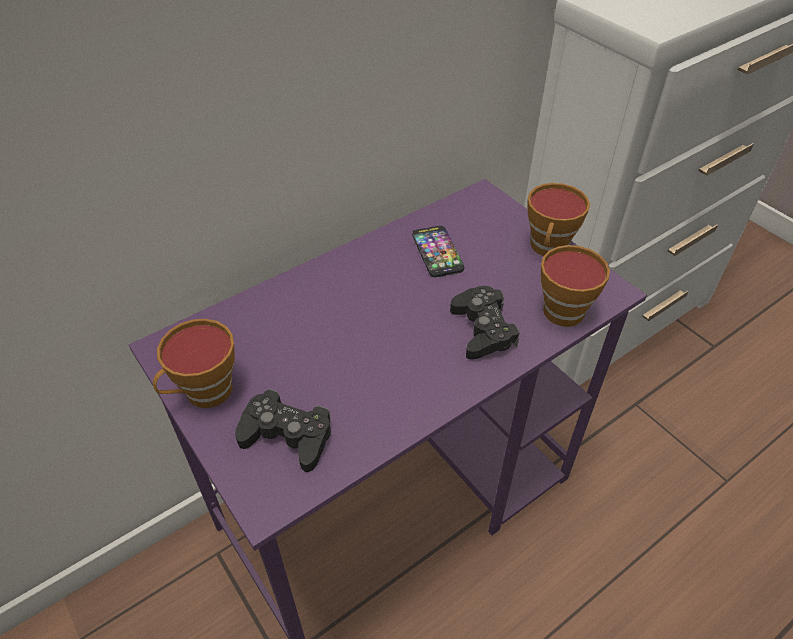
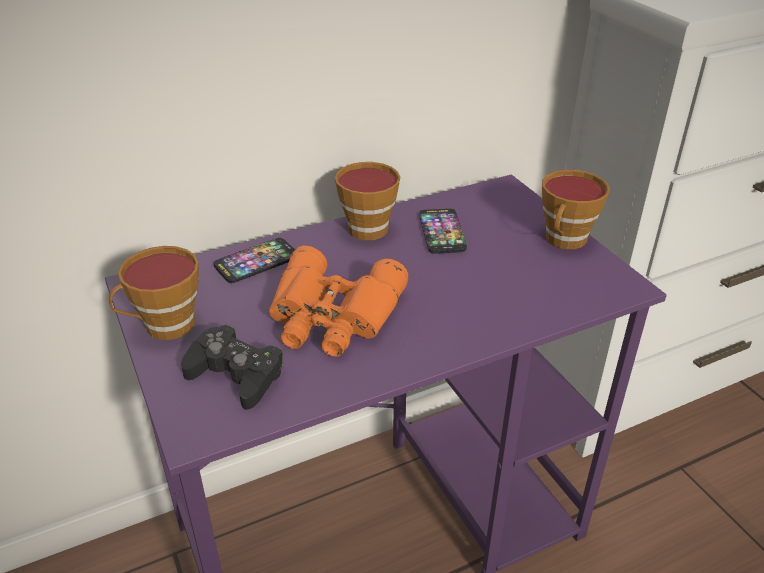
camera: 10 degrees right, 10 degrees down
(272, 307) = (256, 262): none -> phone
(360, 359) = (333, 316): none -> orange binoculars
(483, 329) = (472, 305): black game controller -> none
(564, 307) = (568, 295): cup -> cup (370, 226)

